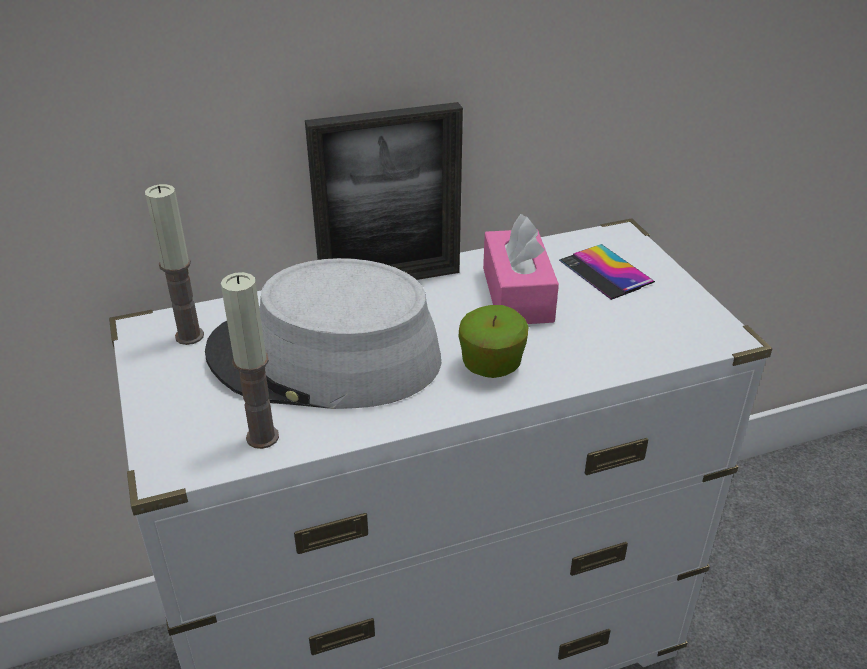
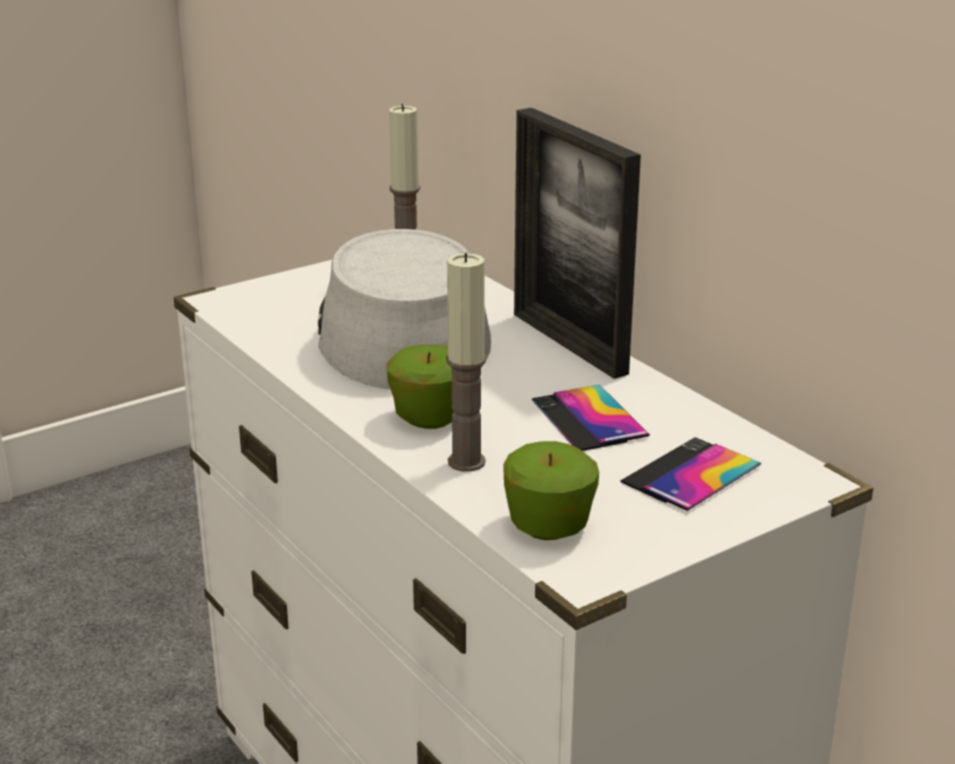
camera: 75 degrees right, 10 degrees down
(262, 437) = (270, 327): candle -> candle (466, 462)
(517, 294) = (589, 418): pink tissue box -> phone
(664, 338) = (549, 526): none -> apple

